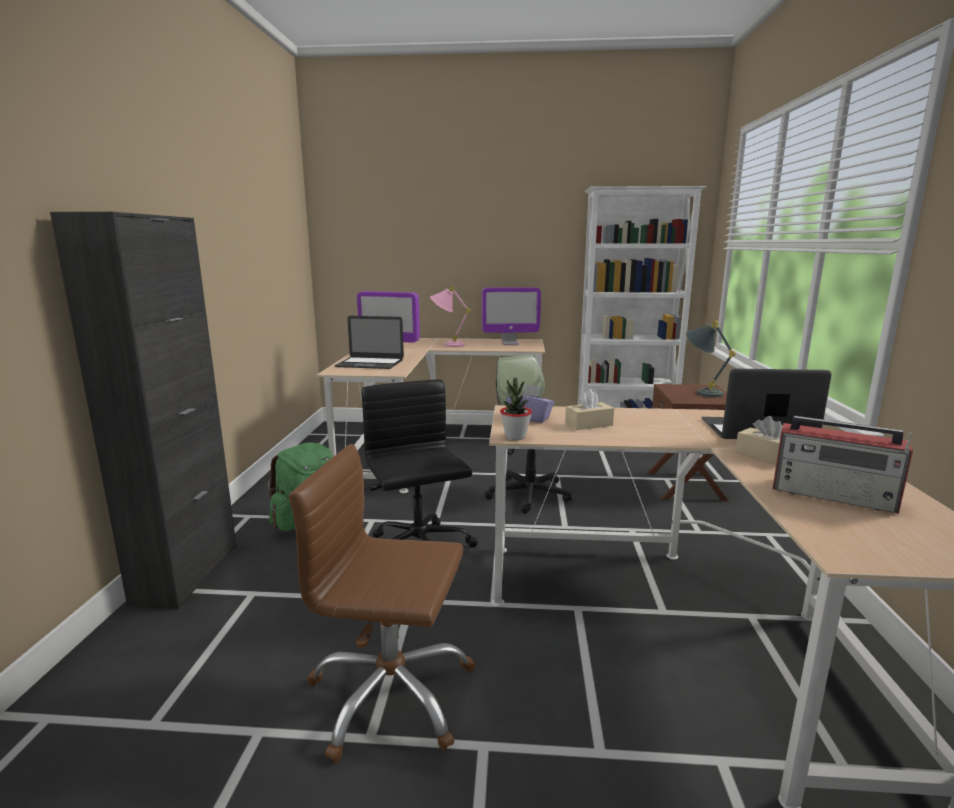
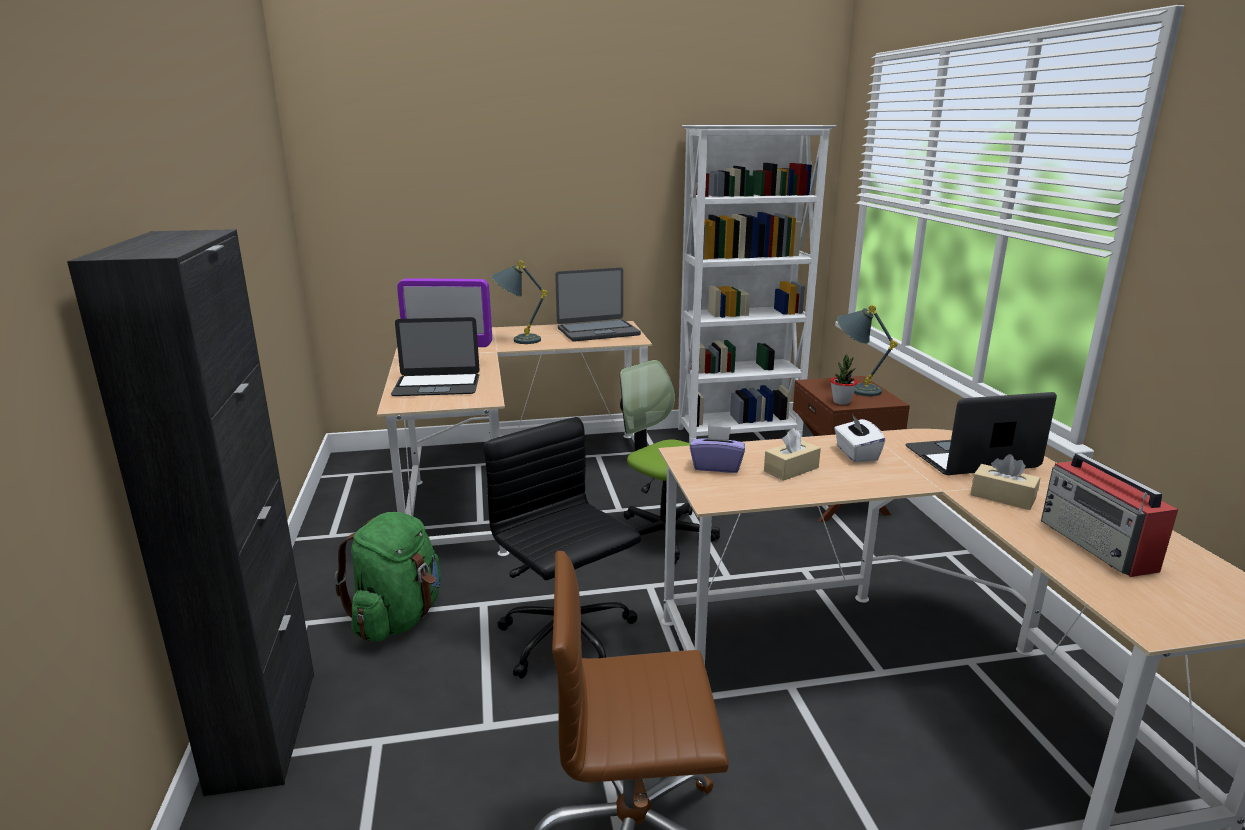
camera: 15 degrees left, 5 degrees up
(447, 345) = (516, 340): pink table lamp -> grey table lamp
(510, 343) = (597, 331): monitor -> laptop
(515, 437) = (722, 501): potted plant -> potted plant (841, 402)
(653, 420) = (856, 454): none -> white tissue box
(834, 495) = (1098, 545): radio -> radio turned 60 degrees clockwise

